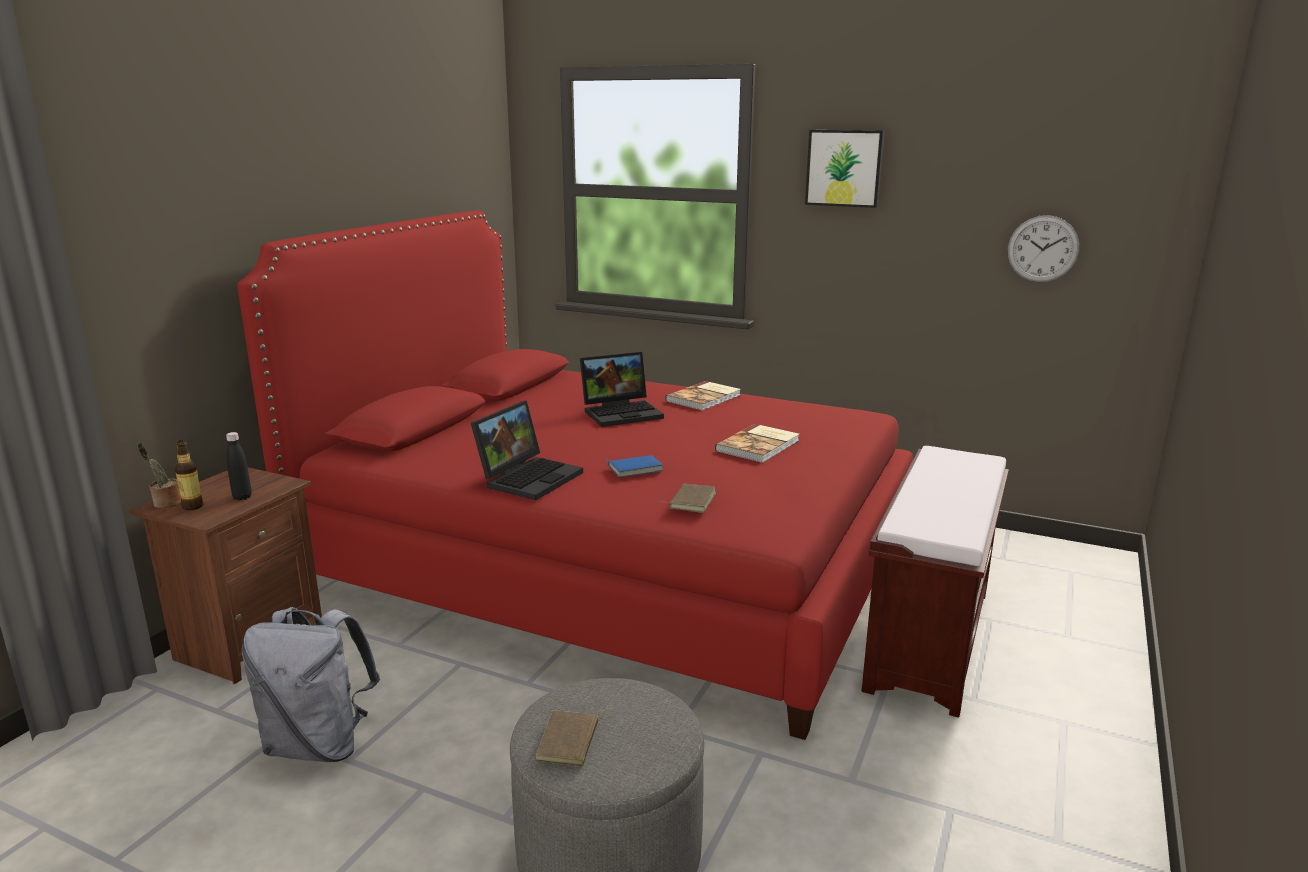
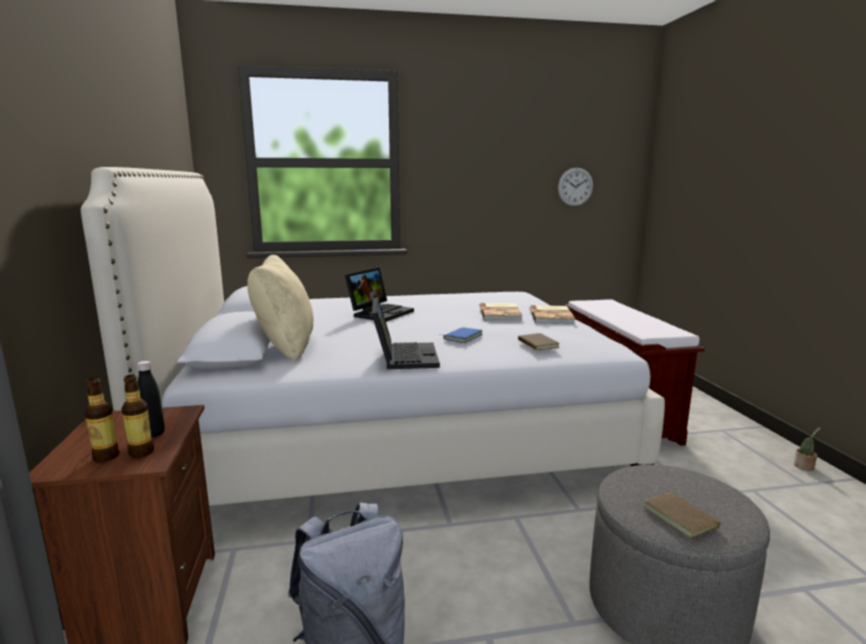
camera: 35 degrees left, 5 degrees down
(165, 503) = (61, 464): potted plant -> potted plant (804, 467)
(214, 510) = (141, 452): none -> bottle
(453, 436) = (285, 347): none -> beige pillow
(610, 566) = (394, 431): red bed -> white bed
(705, 398) = (414, 298): book -> book (552, 316)
(844, 168) = (461, 142): picture -> none

